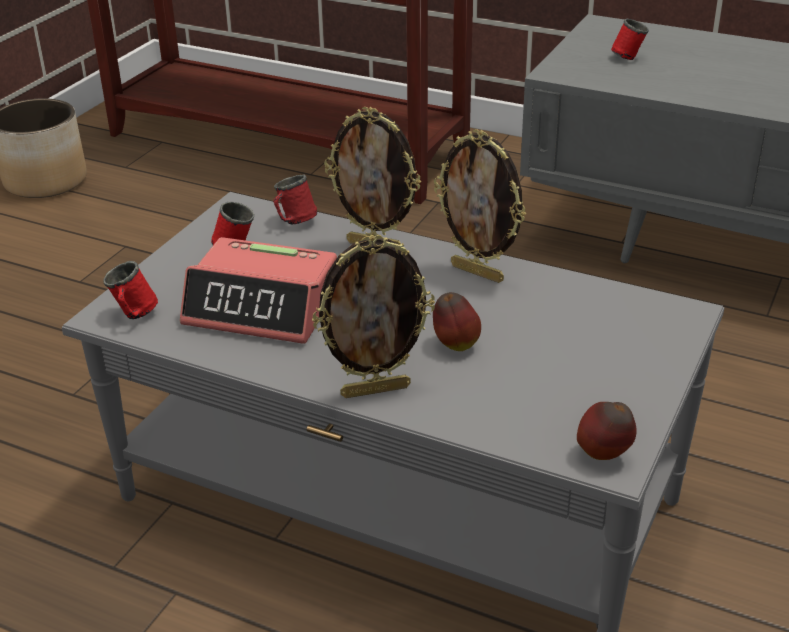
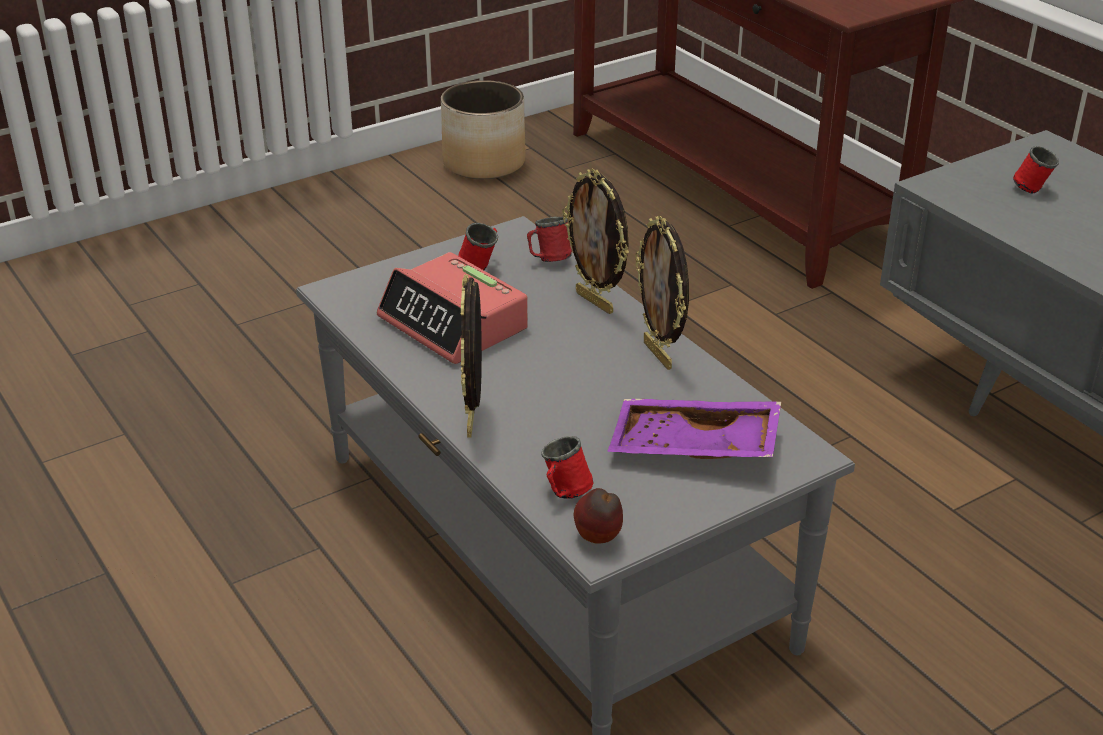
camera: 30 degrees right, 0 degrees up
(134, 316) = (351, 298): red mug -> red mug (564, 494)
(375, 390) = (474, 420): picture frame -> picture frame turned 75 degrees clockwise
(455, 345) = (573, 408): apple -> none
(593, 342) = (693, 448): none -> purple tray

